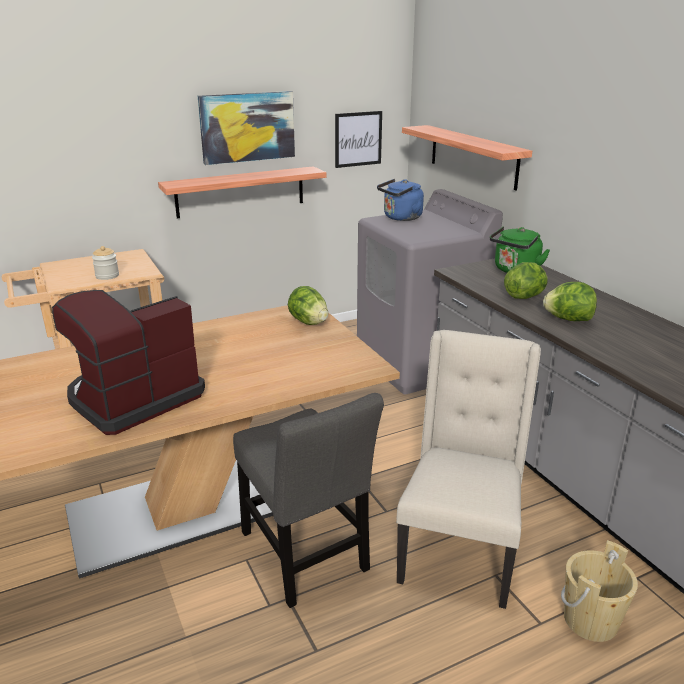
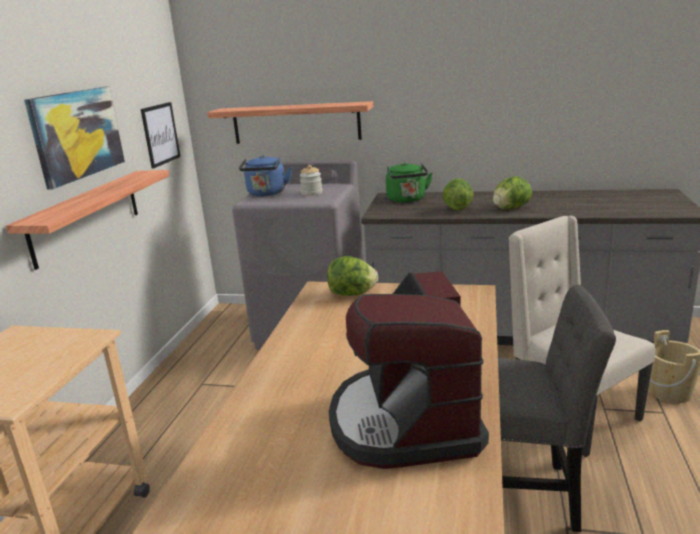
camera: 50 degrees left, 5 degrees down
(107, 276) = (52, 363): jar -> jar (312, 193)

